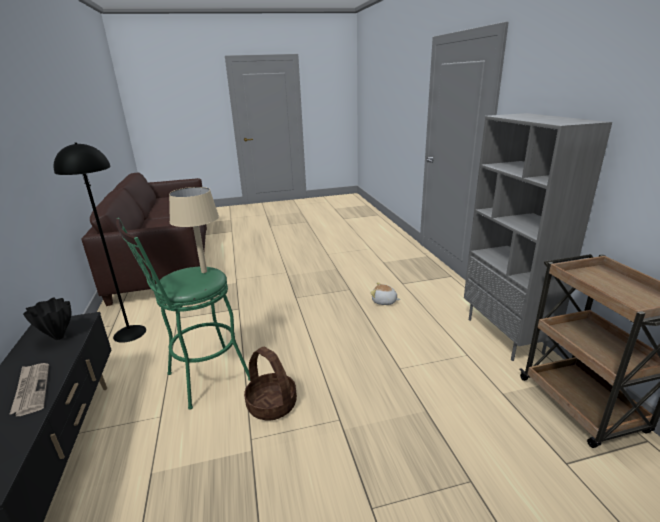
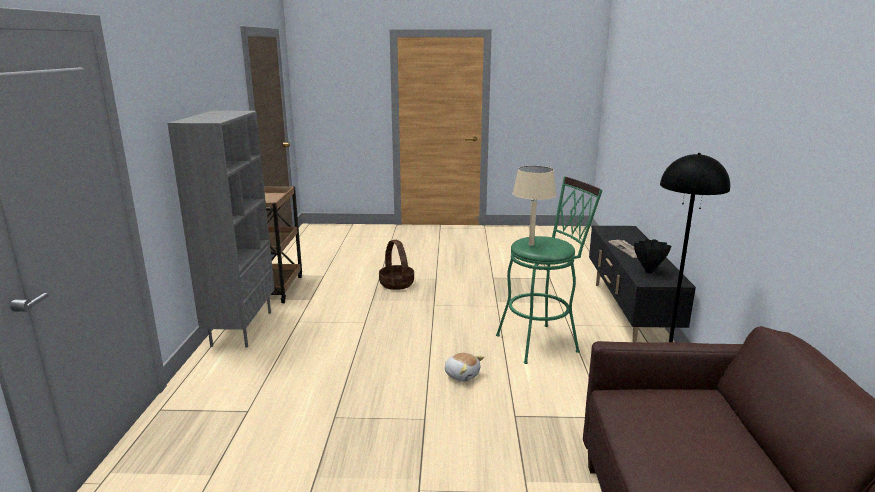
camera: 165 degrees left, 5 degrees down
(271, 405) = (481, 318): basket -> basket (397, 284)
(384, 301) = (308, 386): plush toy -> plush toy (462, 375)

